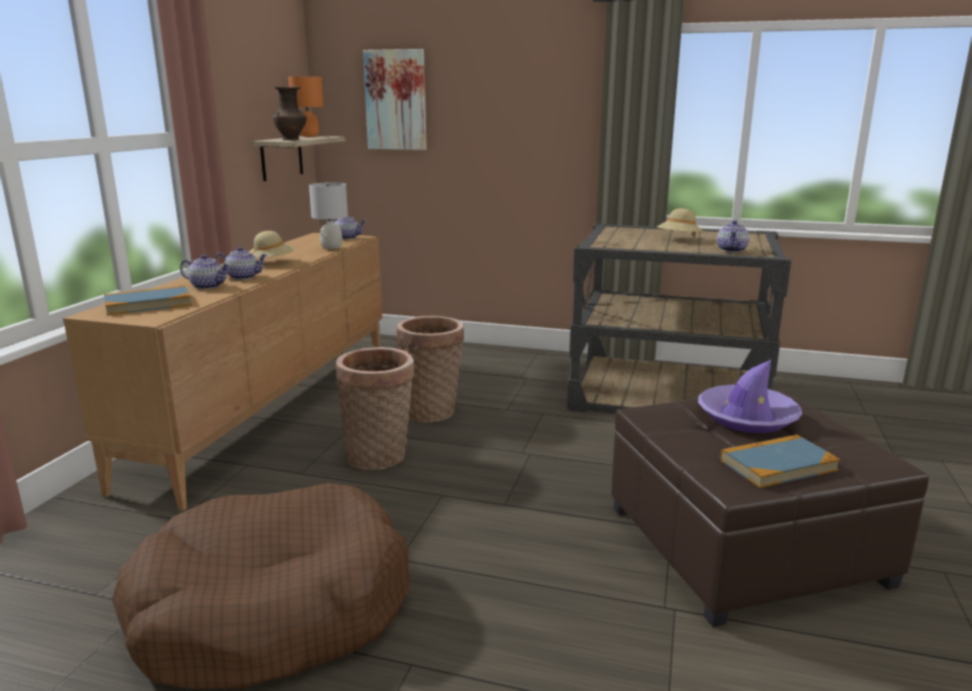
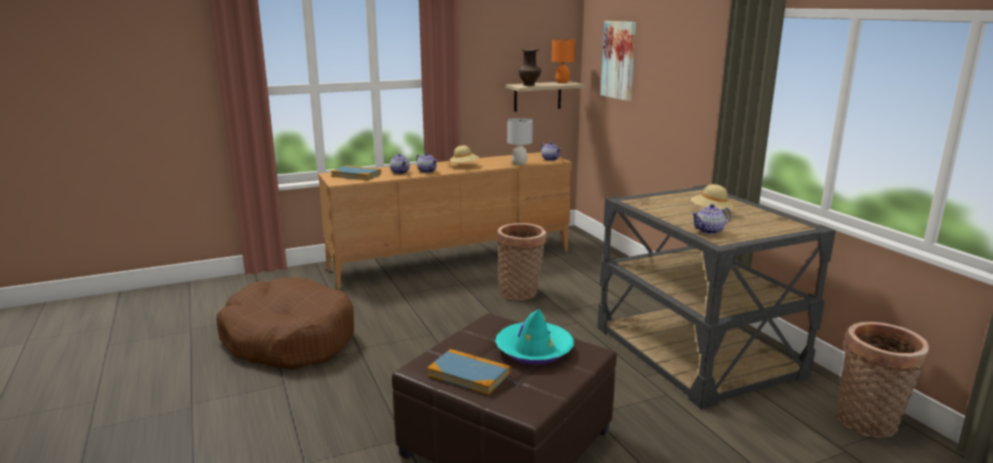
camera: 50 degrees right, 0 degrees up
(380, 457) = (446, 303): basket -> basket (870, 424)
(747, 417) = (534, 350): purple hat -> turquoise hat

